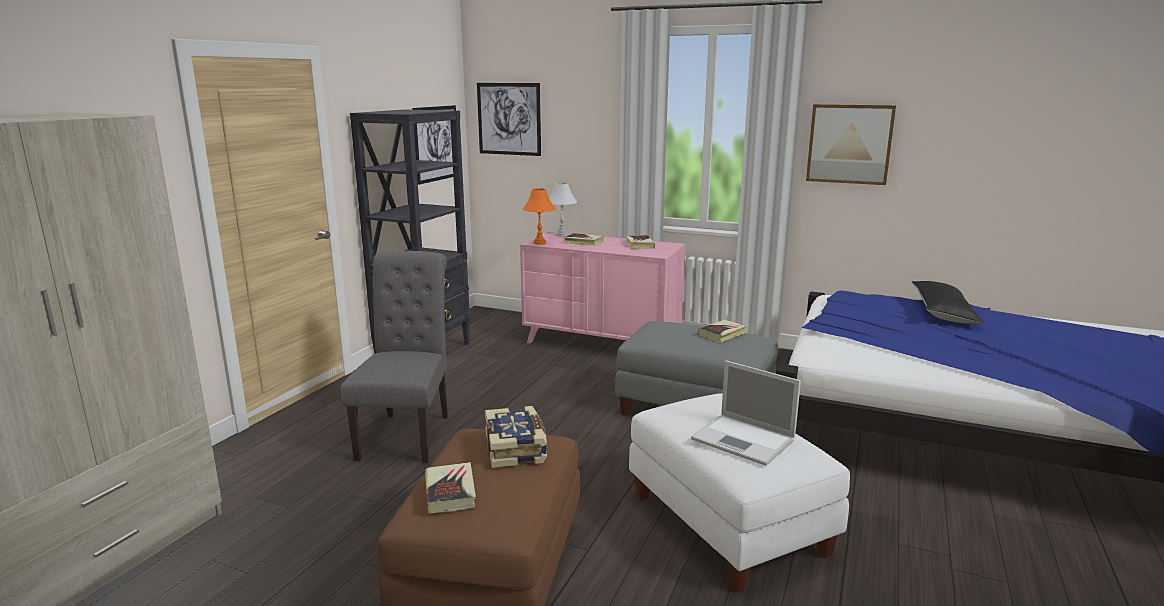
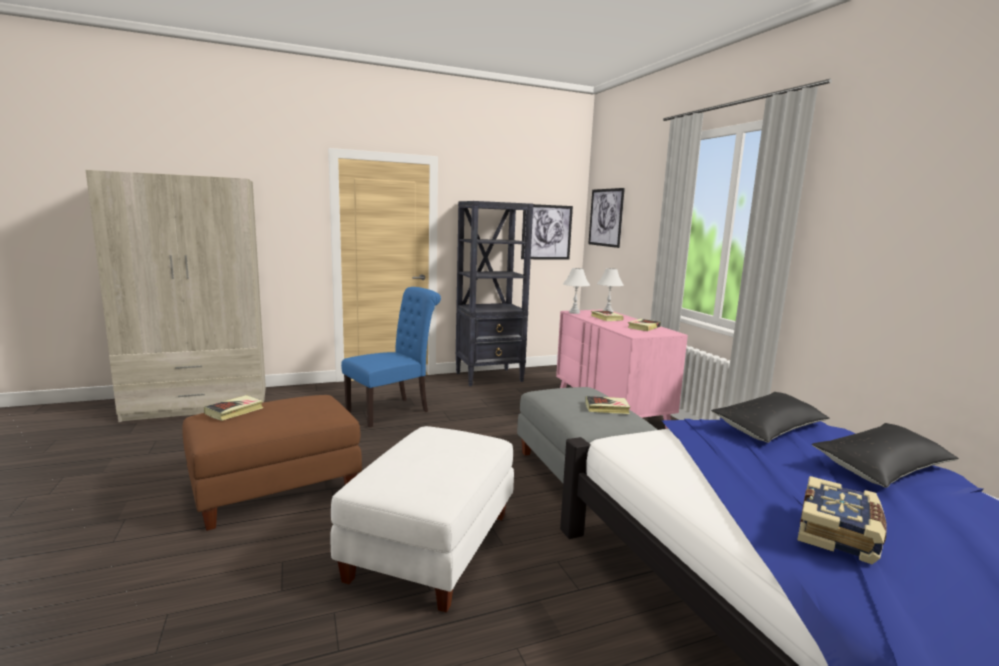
camera: 45 degrees right, 5 degrees down
(408, 433) = (392, 411): grey chair -> blue chair
(517, 448) = (308, 408): book -> book (839, 533)
(539, 243) = (574, 312): orange table lamp -> white table lamp
(745, 440) = (417, 463): laptop -> none
(849, 144) = (858, 245): picture -> none
(855, 308) = (769, 428): none -> black pillow

